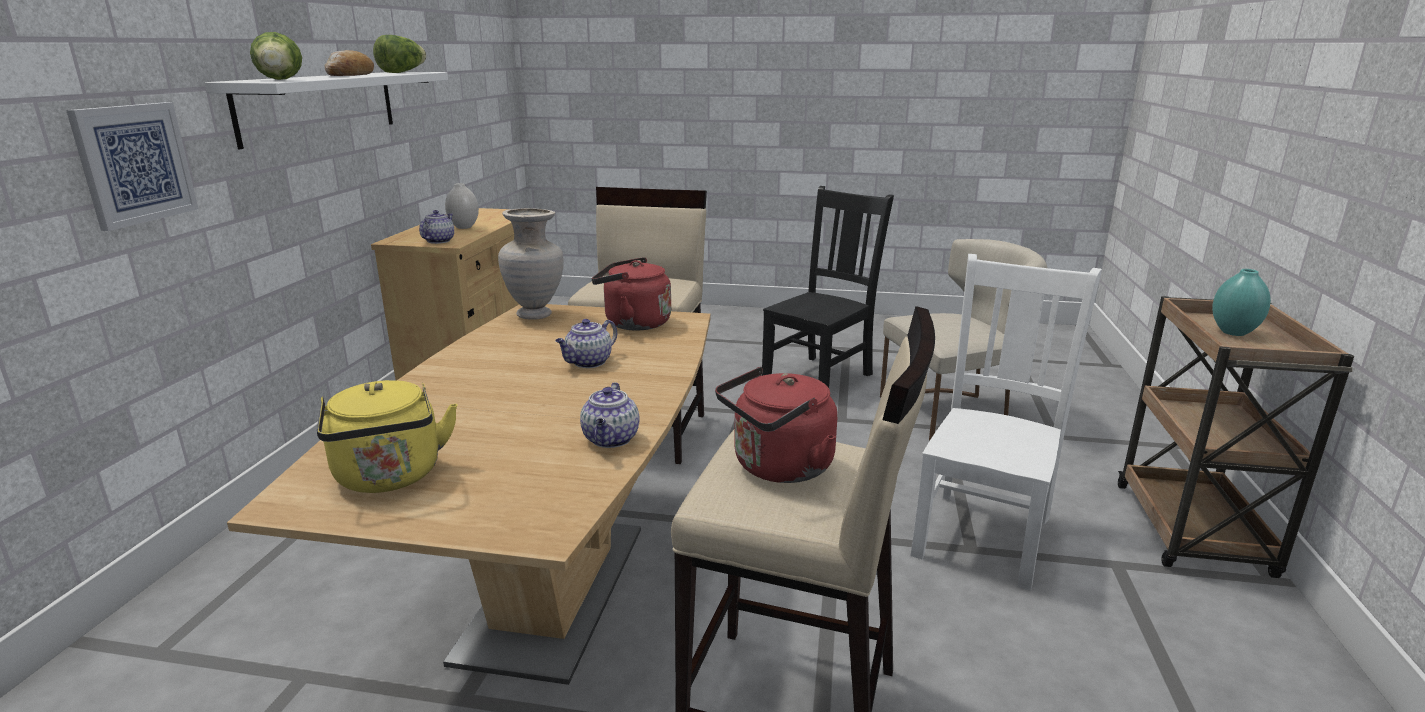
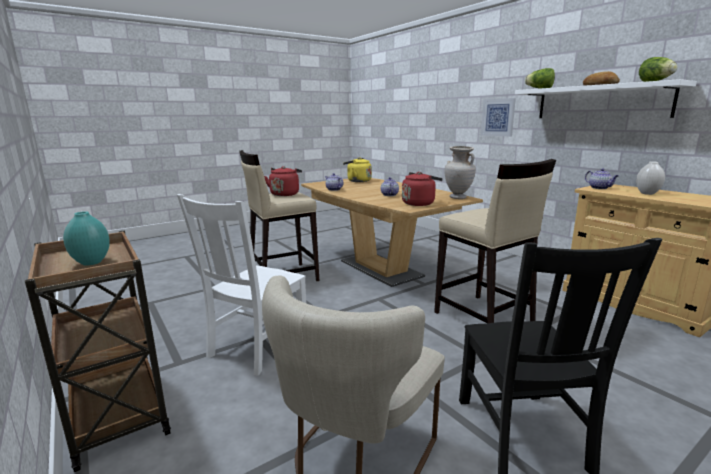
camera: 135 degrees right, 5 degrees down
(984, 534) = (256, 347): white chair -> white chair turned 45 degrees clockwise

